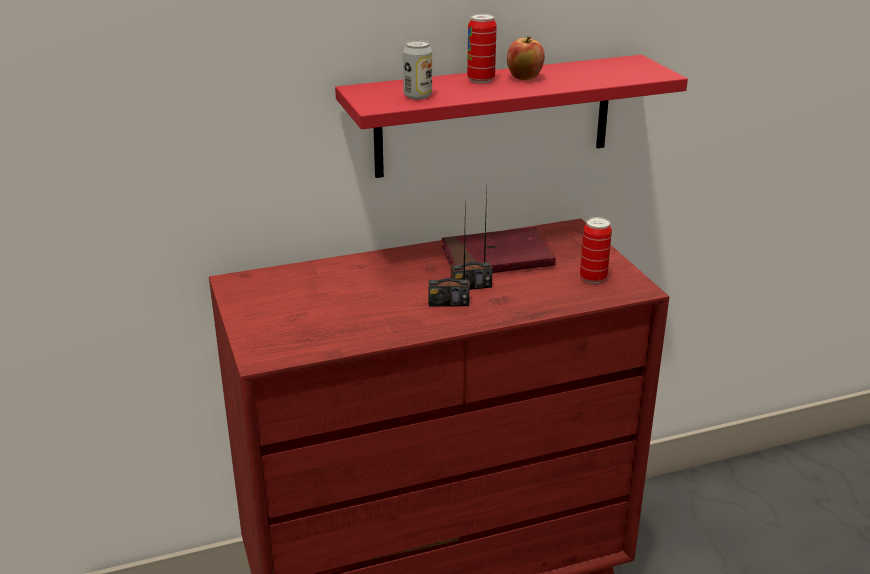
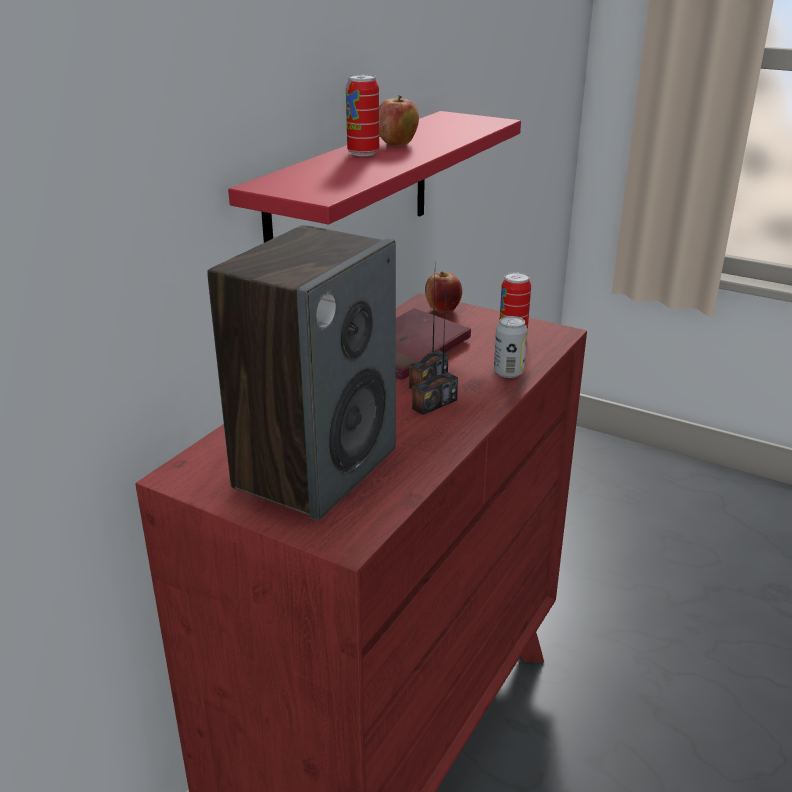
camera: 40 degrees left, 0 degrees up
(310, 310) = (315, 468): none -> speaker
(417, 96) = (340, 177): can -> can (508, 372)
(576, 237) = (443, 309): none -> apple

